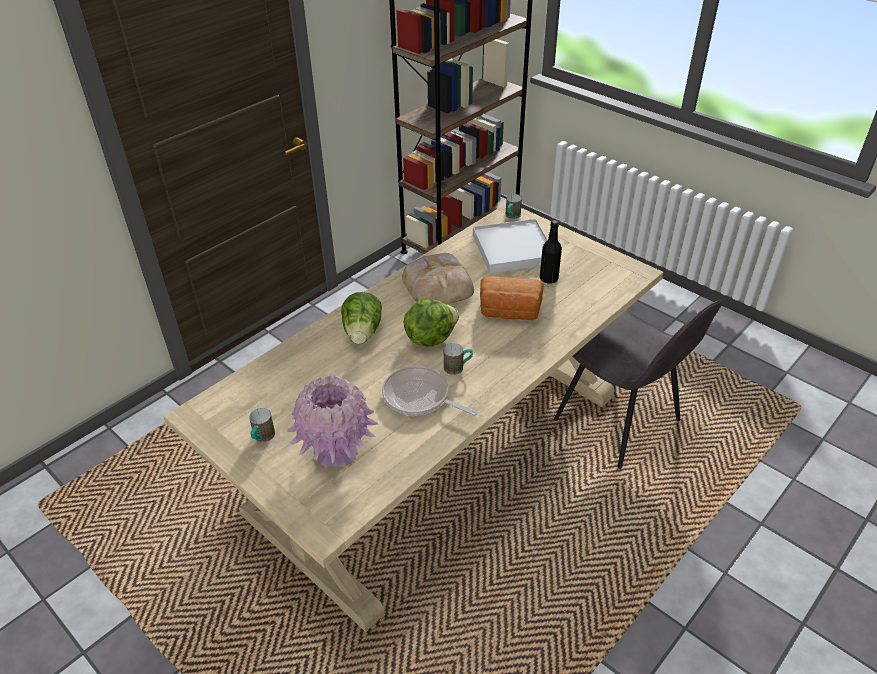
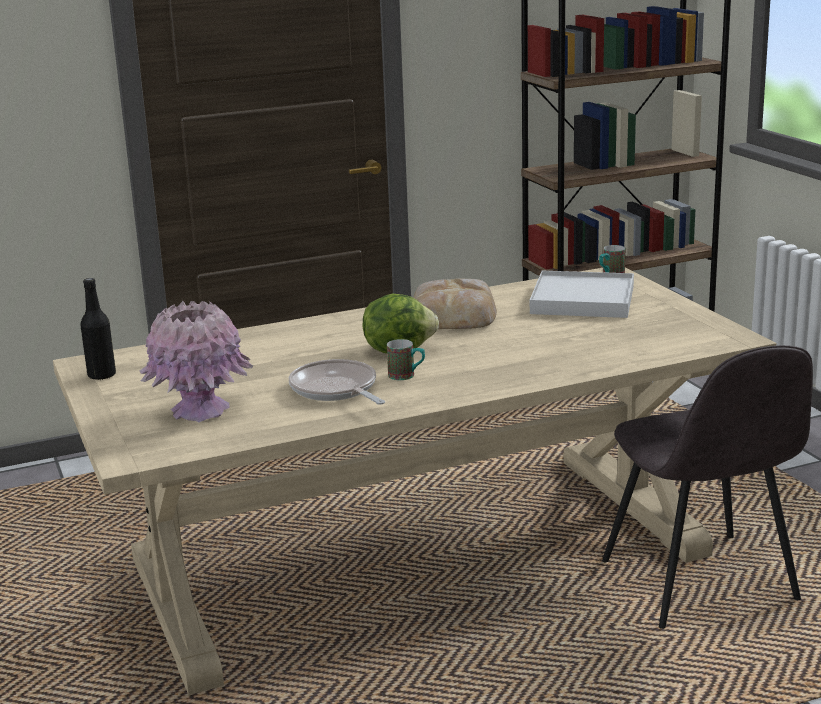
camera: 25 degrees right, 20 degrees down
(262, 438) = (133, 389): mug -> none
(362, 333) = (323, 336): lettuce -> none
(509, 312) = (520, 346): bread -> none
(548, 279) = (603, 327): black bottle -> black bottle (102, 375)

